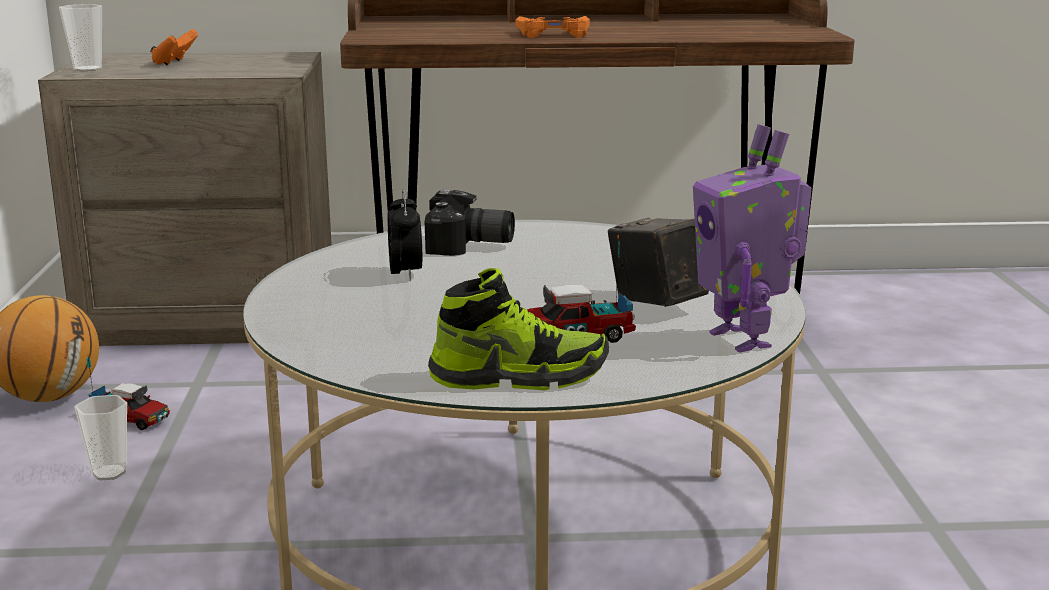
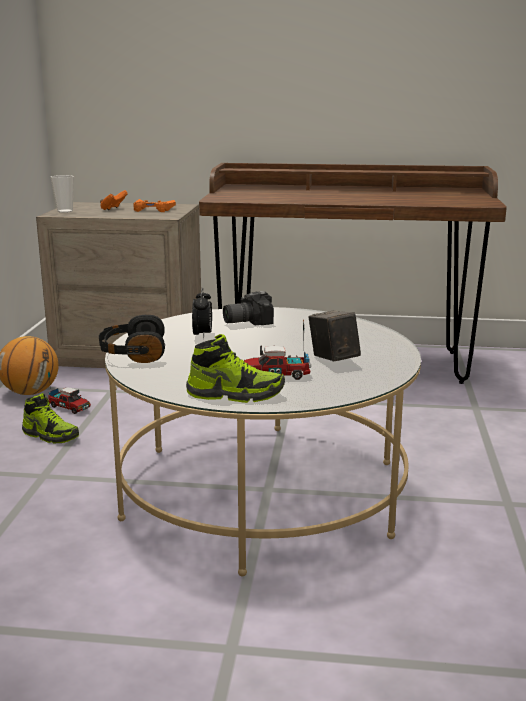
camera: 10 degrees right, 0 degrees up
(109, 473) = (51, 435): cup -> shoe
(293, 313) = (132, 353): none -> black headphones
(469, 247) = (245, 321): camera -> camera turned 135 degrees clockwise
(553, 34) = (325, 198): orange game controller -> orange game controller (153, 209)
(743, 339) = (372, 382): toy robot -> none

